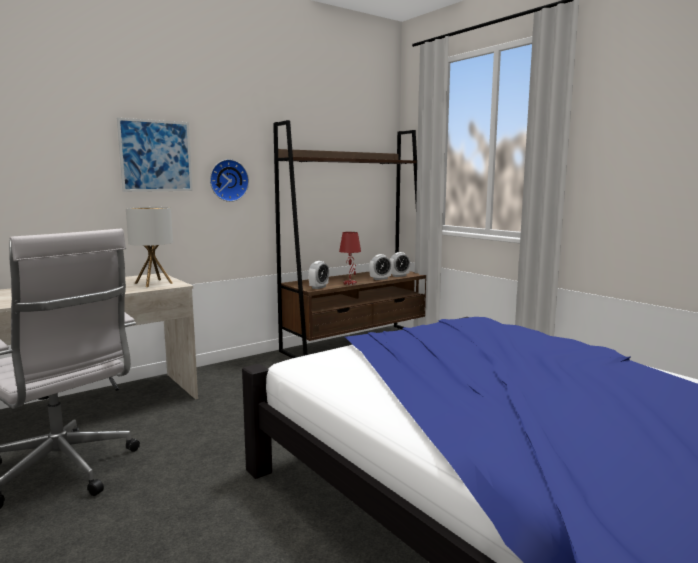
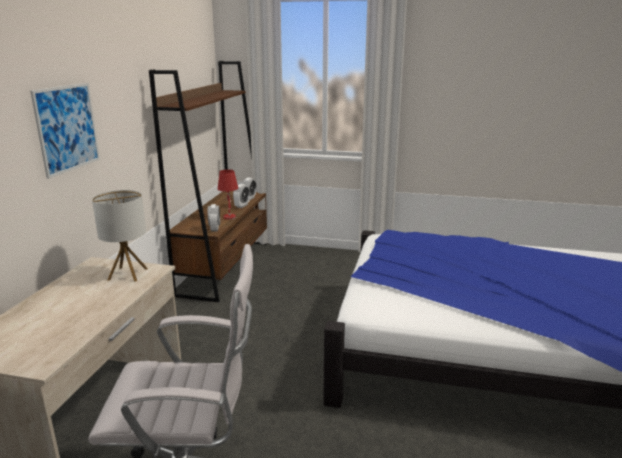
camera: 40 degrees left, 10 degrees up
(228, 180) = (121, 139): wall clock -> none

